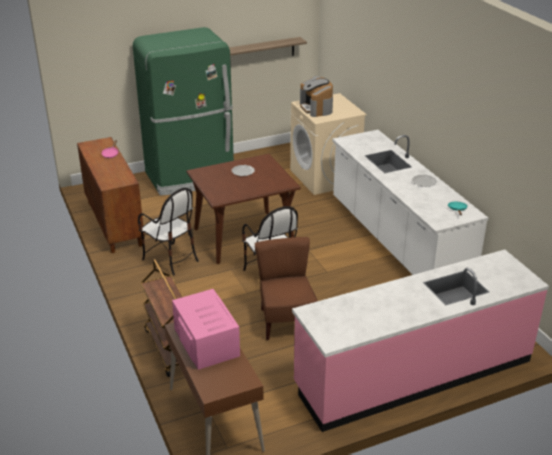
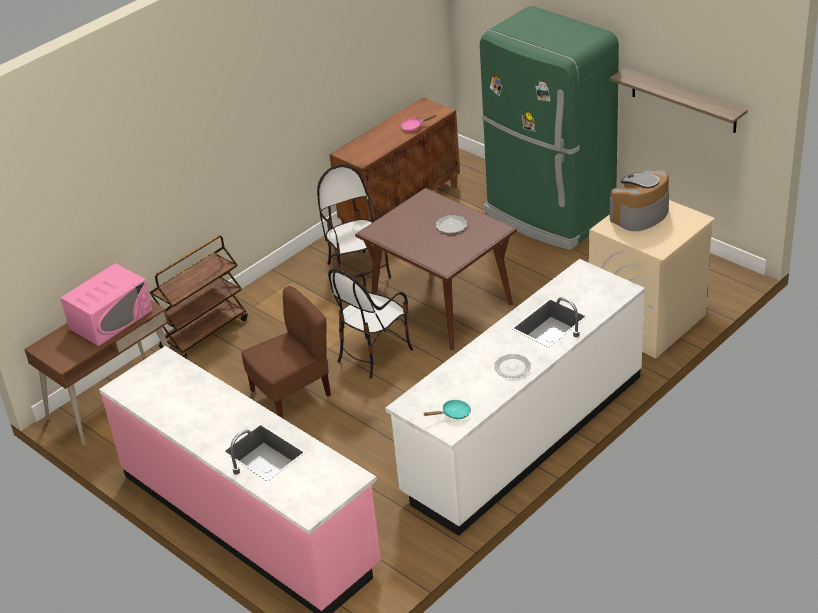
camera: 70 degrees right, 5 degrees up
(170, 259) = (357, 272): chair -> chair turned 135 degrees clockwise

